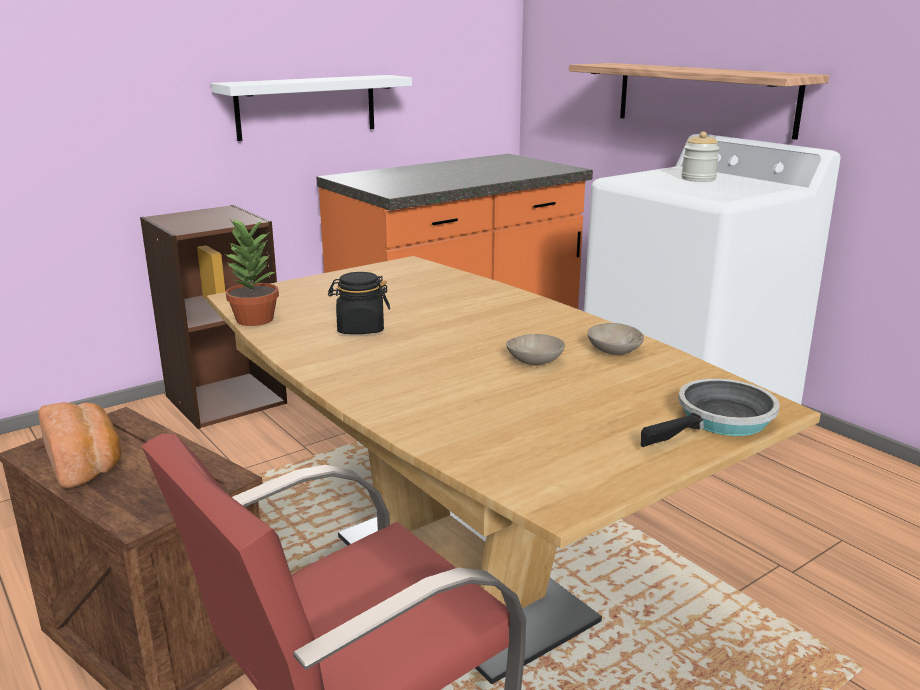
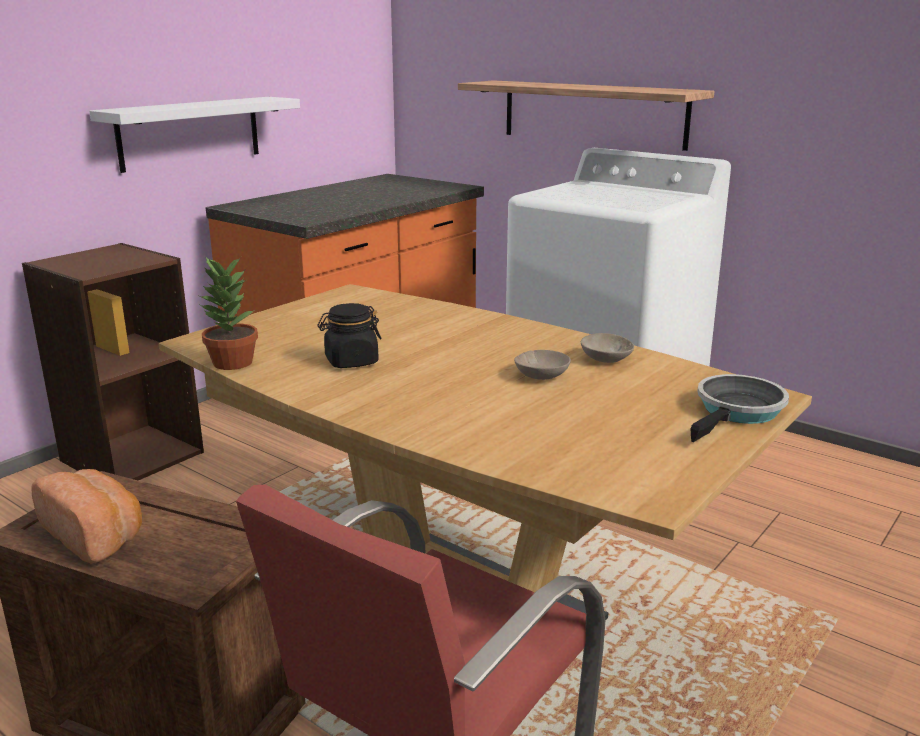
camera: 15 degrees left, 0 degrees up
(698, 179) = (607, 191): jar -> none

